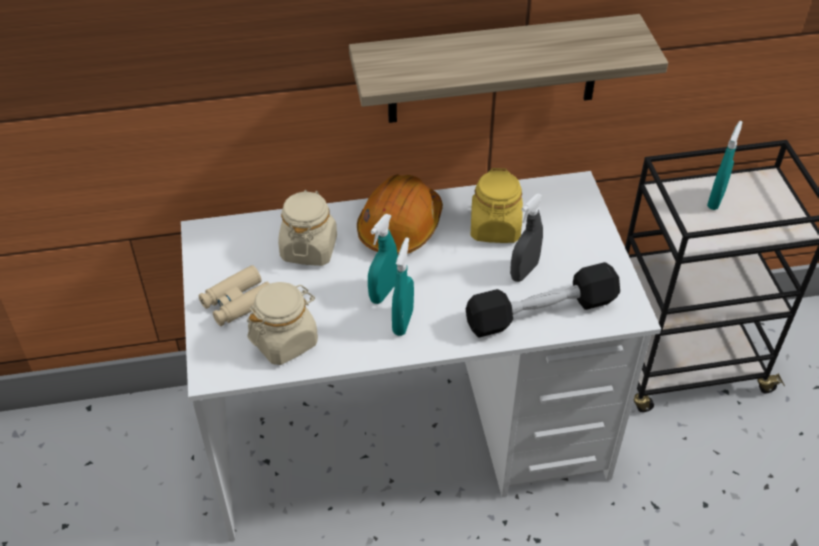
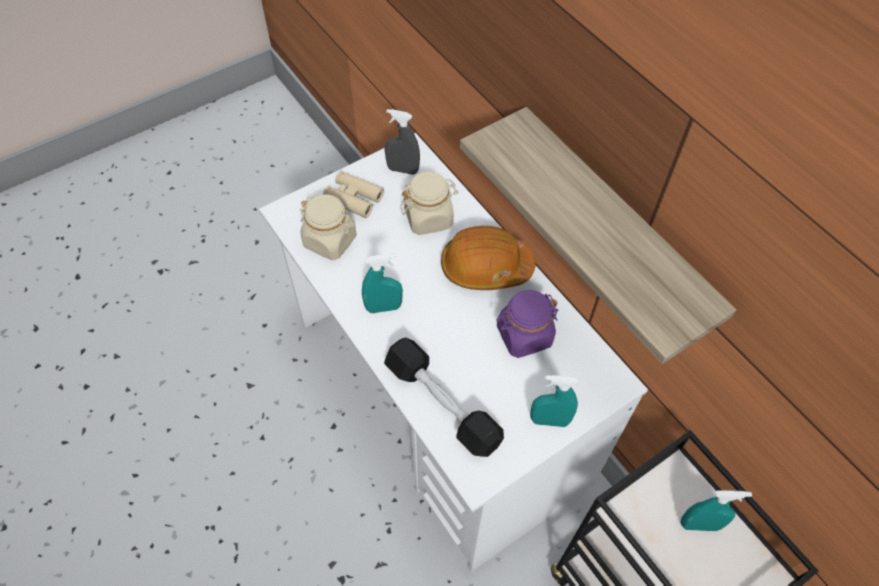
camera: 65 degrees right, 10 degrees up
(383, 292) = (408, 283): turquoise spray bottle -> turquoise spray bottle (549, 421)
(495, 228) = (524, 335): yellow jar -> purple jar
(524, 271) = (483, 375): grey spray bottle -> grey spray bottle (403, 170)

